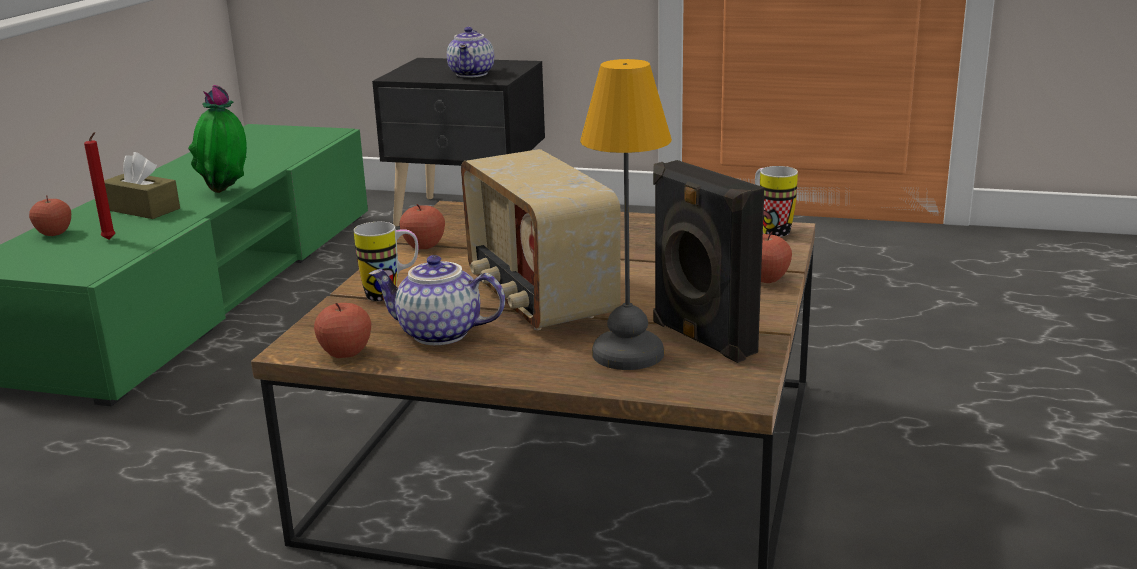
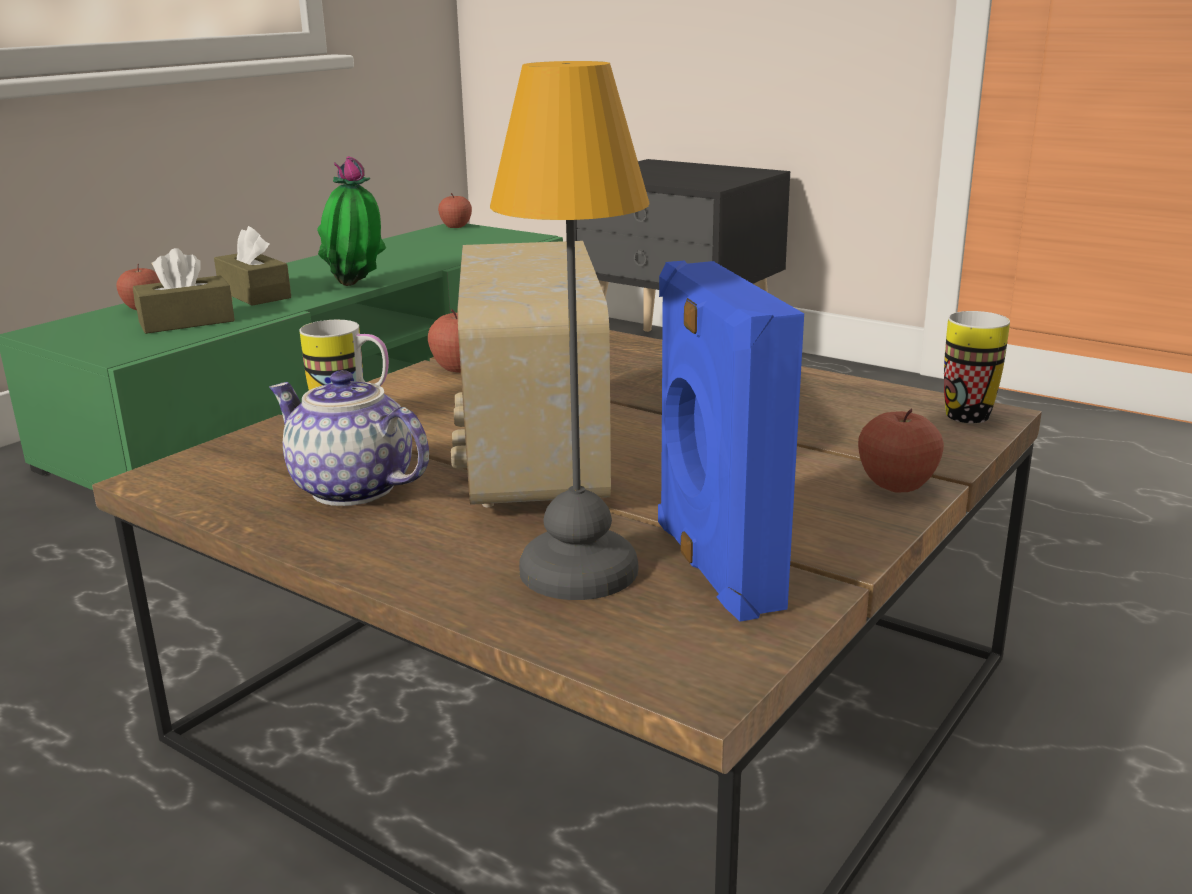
camera: 20 degrees right, 0 degrees up
(110, 240) = (187, 322): red candle -> brown tissue box
(345, 353) = (208, 495): apple -> apple (456, 226)
(472, 74) = (691, 178): teapot -> none
(700, 339) = (713, 567): black speaker -> blue speaker

